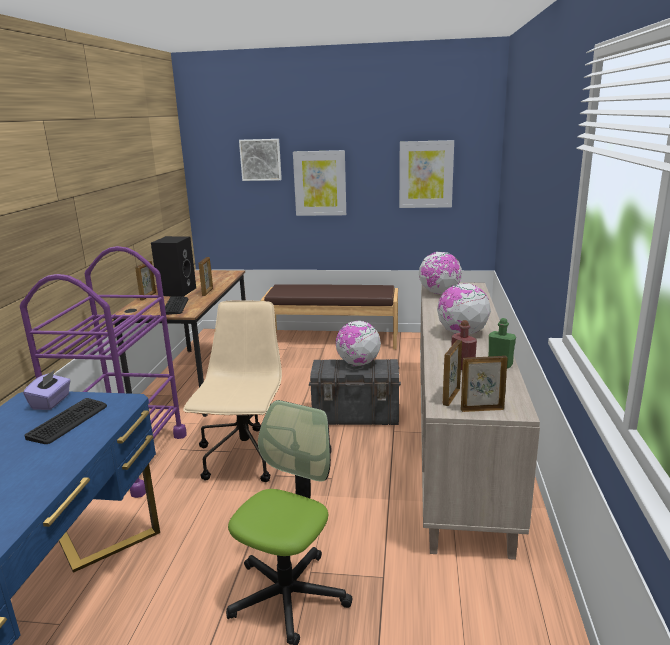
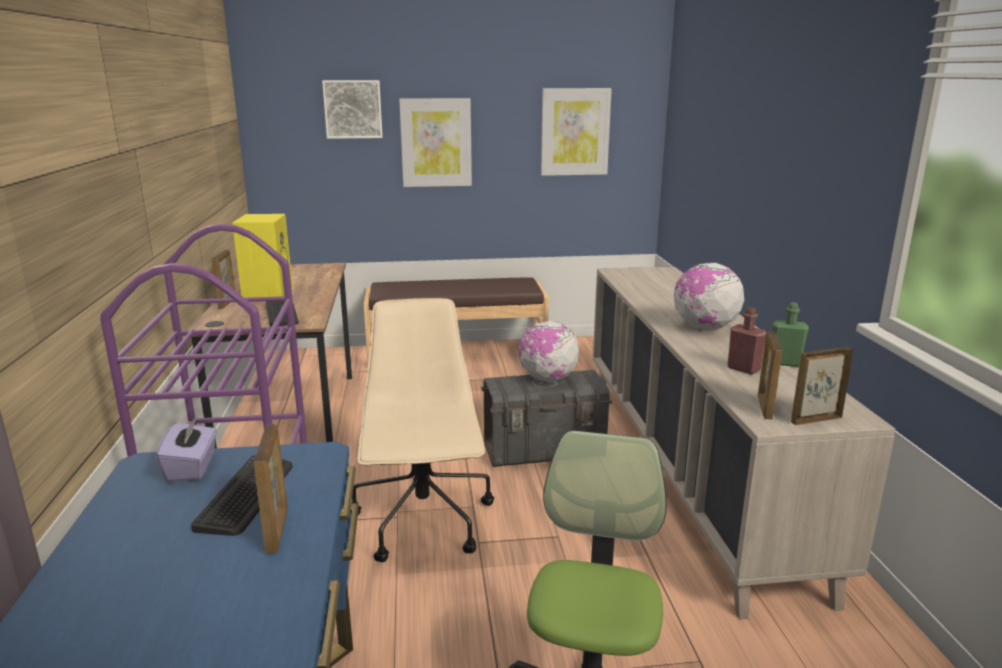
camera: 15 degrees left, 0 degrees up
(177, 291) = (267, 294): black speaker -> yellow speaker
(207, 292) = (315, 293): picture frame -> picture frame (277, 530)
(439, 293) = (632, 281): globe -> none

